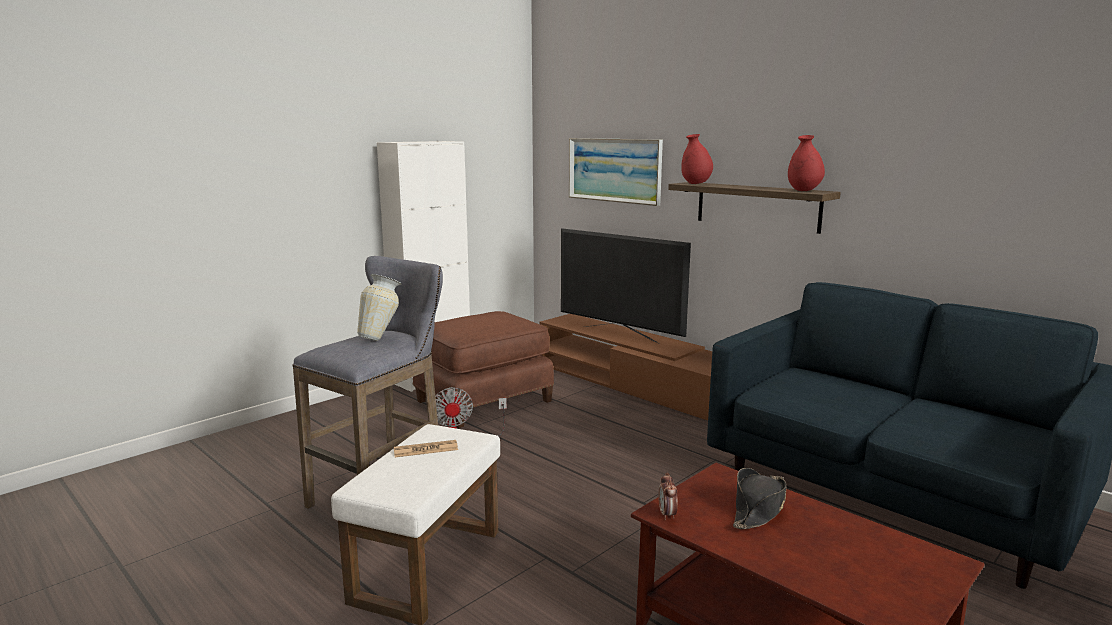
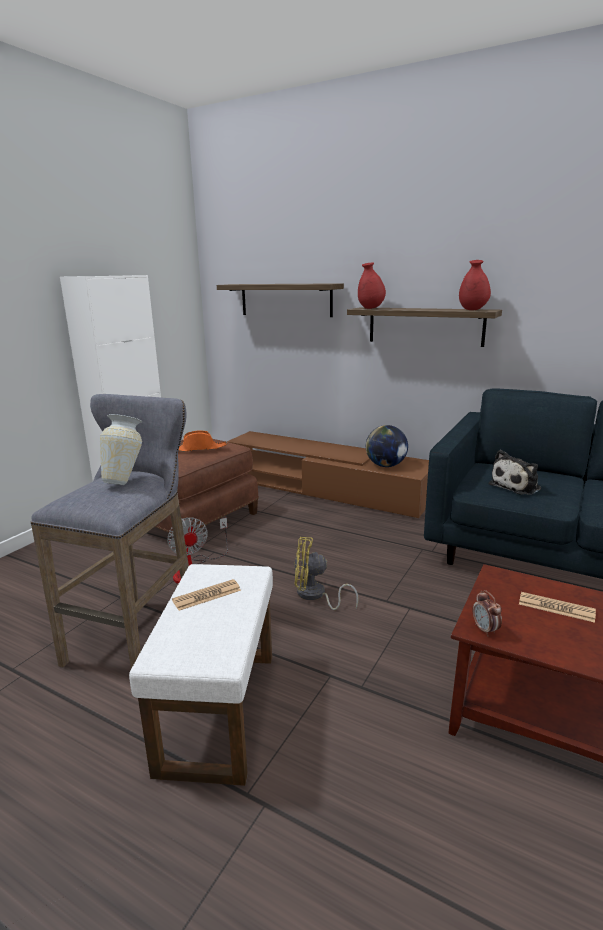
camera: 15 degrees left, 5 degrees up
(491, 322) = (199, 448): none -> orange hat
(570, 487) = (315, 596): none -> yellow fan
(614, 170) = (285, 300): picture -> shelf
(619, 334) = (303, 446): television -> none
(701, 363) = (386, 465): none -> globe
(758, 508) = (556, 608): black hat -> newspaper
(816, 395) = (517, 486): none -> plush toy

